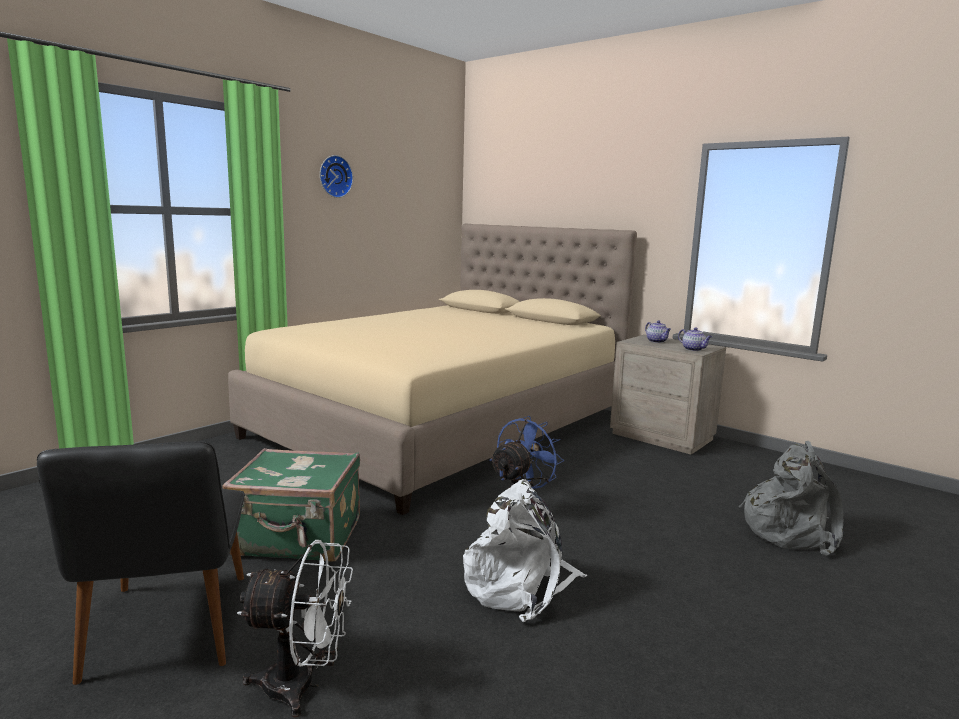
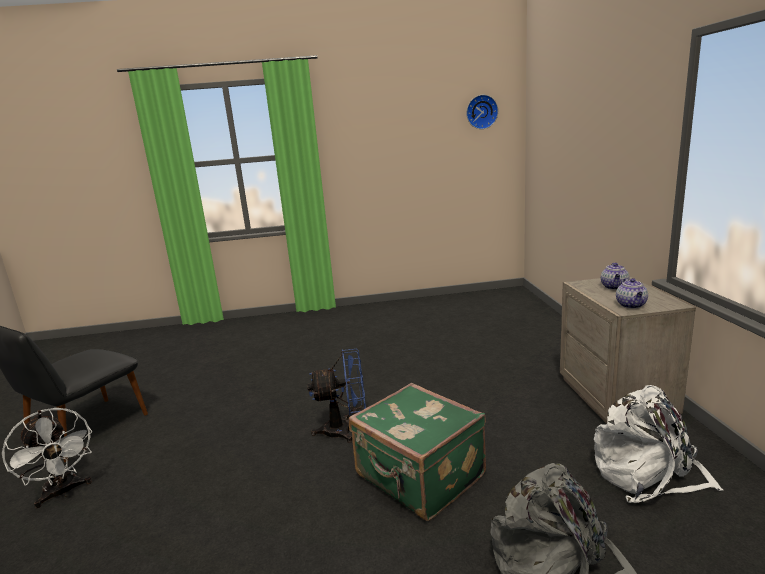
camera: 45 degrees right, 5 degrees up
(298, 538) = (205, 399): green suitcase -> green suitcase (419, 477)
(334, 176) = (371, 118): wall clock -> wall clock (481, 112)
(444, 425) = (426, 334): beige bed -> none
(520, 586) = (241, 491): white backpack -> white backpack (648, 474)

